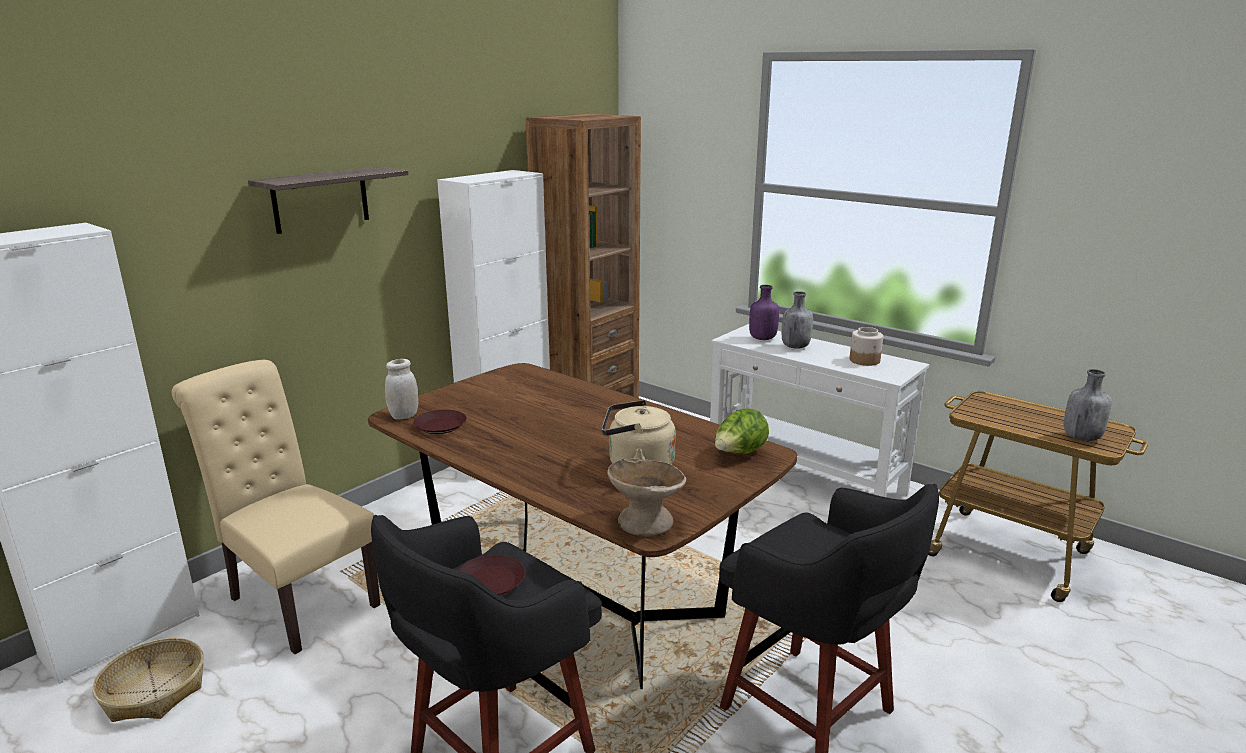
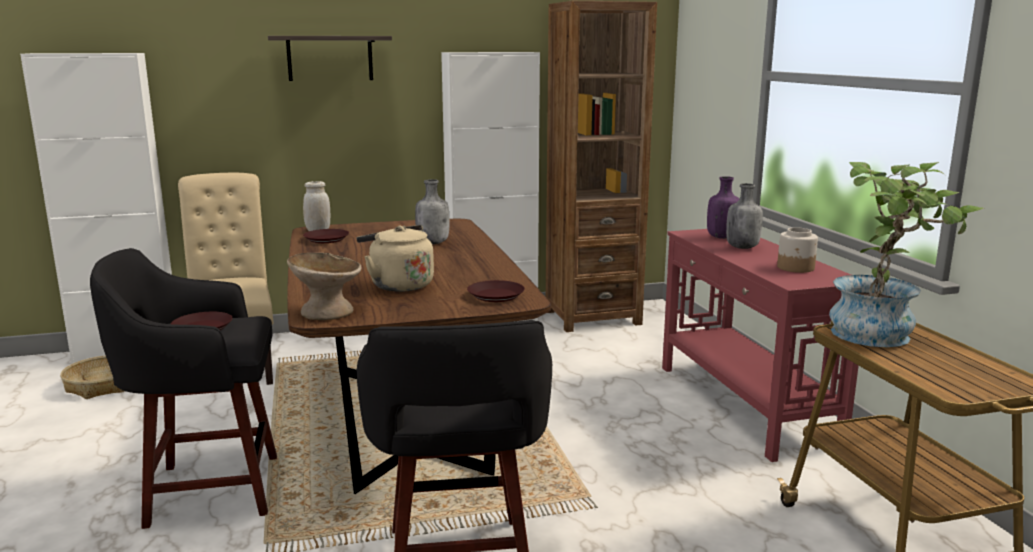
camera: 35 degrees right, 5 degrees down
(739, 454) = (496, 296): lettuce -> brown plate
(804, 478) = (744, 405): white console table -> red console table
(995, 409) = (883, 334): none -> potted plant
(1081, 437) = (949, 379): grey bottle -> grey bottle (433, 243)

